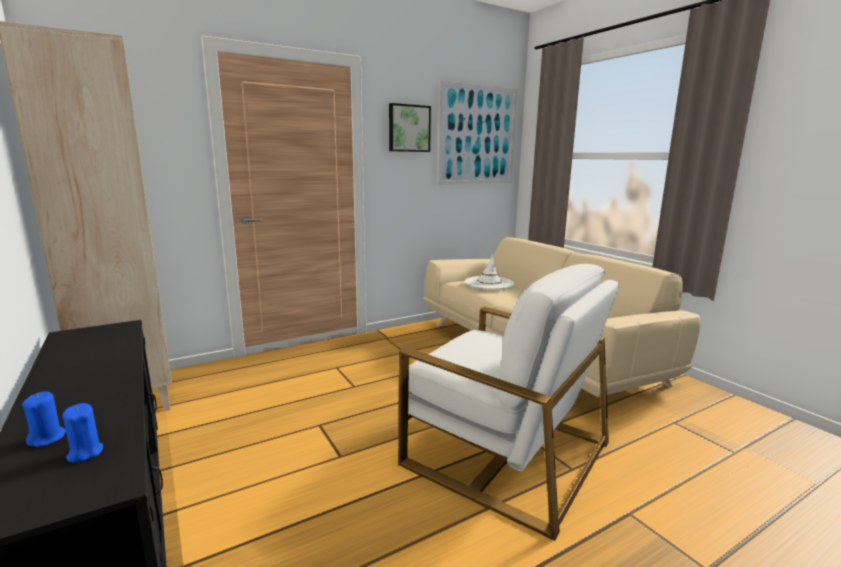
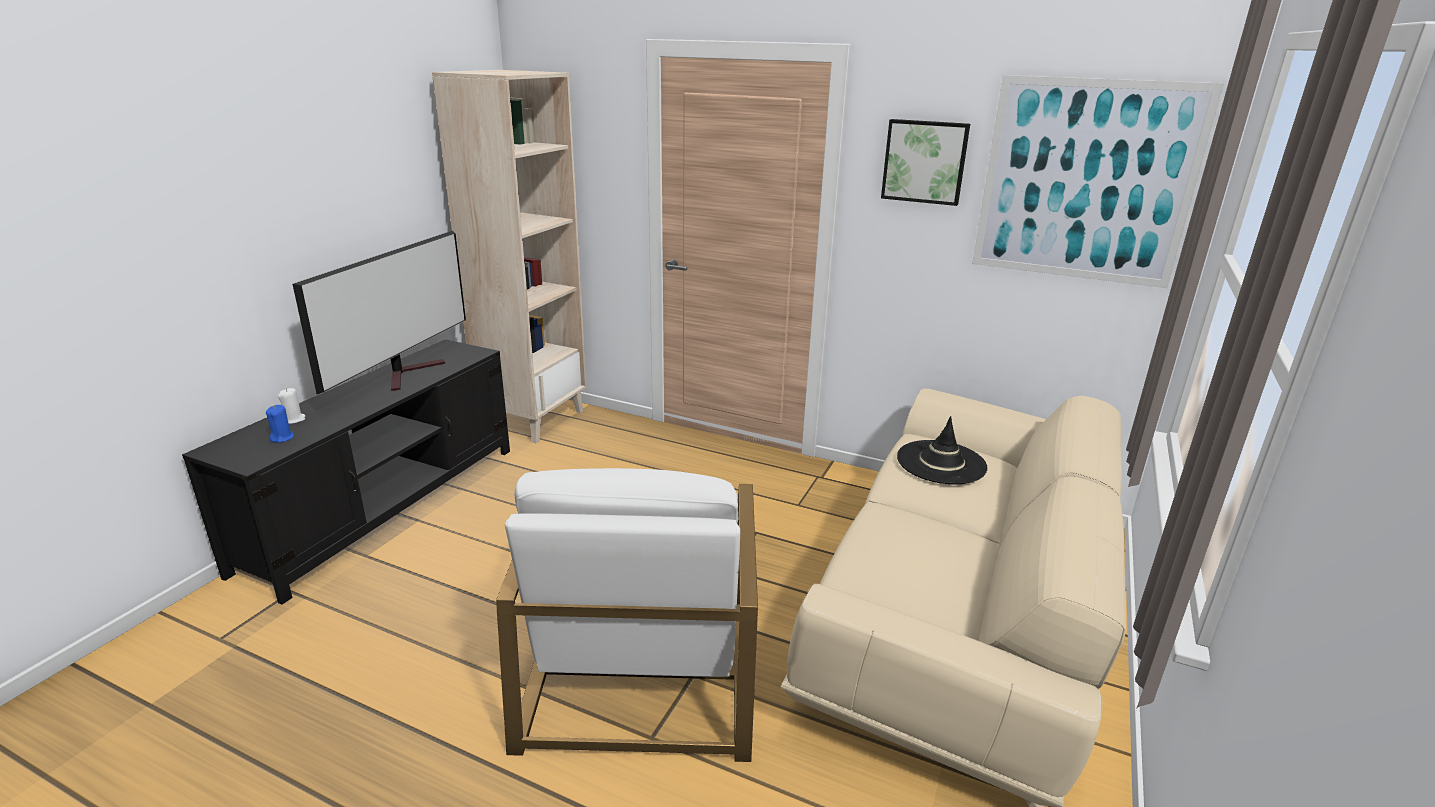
camera: 55 degrees right, 10 degrees up
(47, 438) = (294, 419): blue candle -> white candle
(87, 359) = (409, 373): none -> television
(489, 283) = (941, 462): white hat -> black hat

